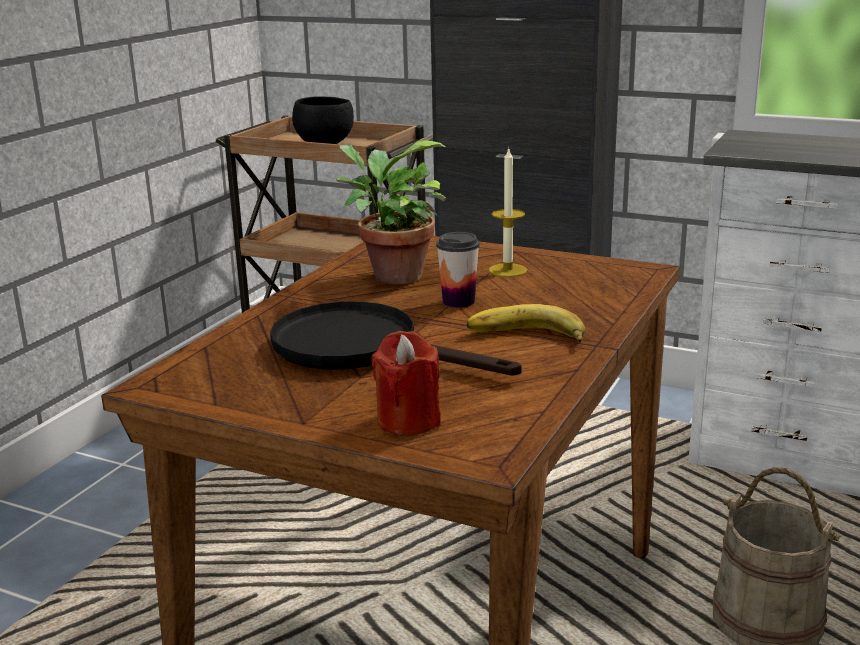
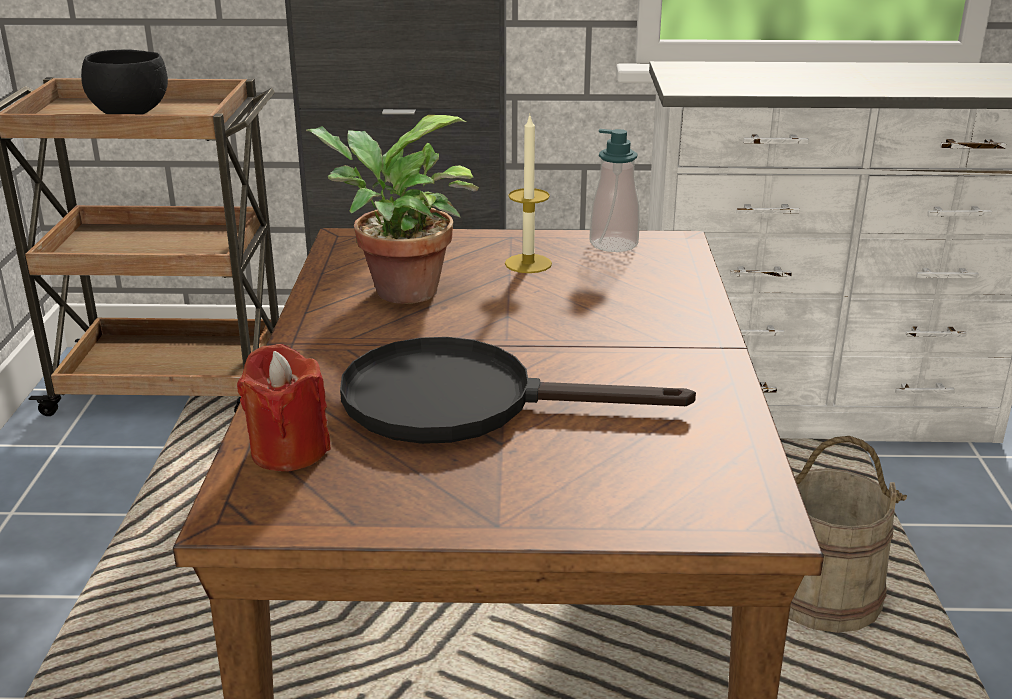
camera: 25 degrees left, 5 degrees up
(408, 421) = (621, 493): red candle -> red candle (289, 450)
(458, 301) = (514, 315): cup -> none
(526, 337) = (639, 350): banana -> none
(591, 265) = (613, 244): none -> soap dispenser

